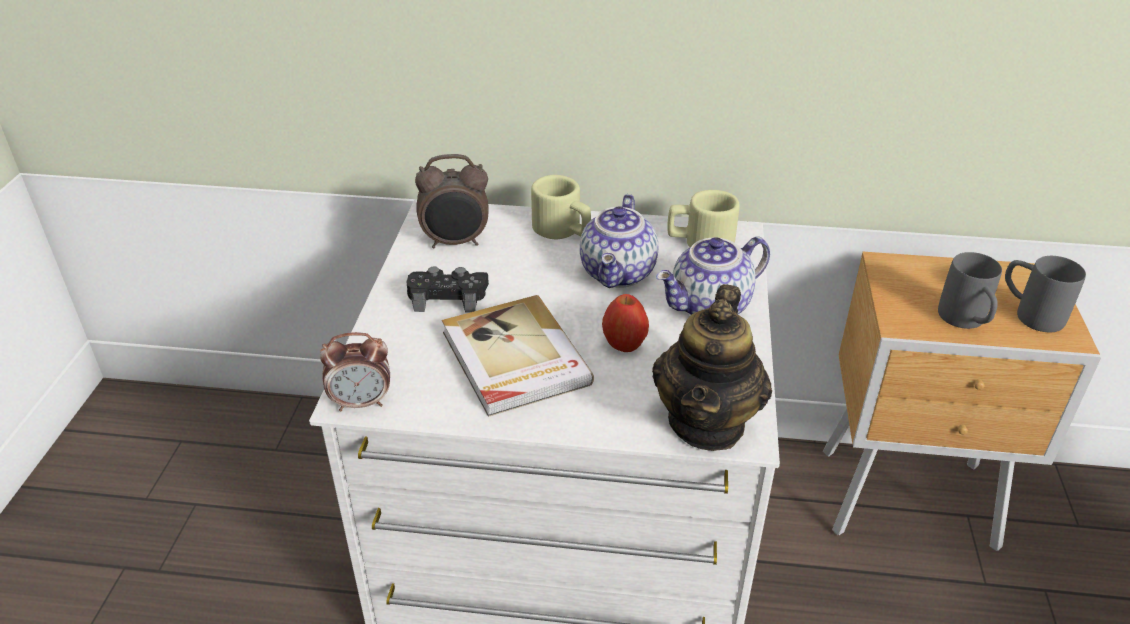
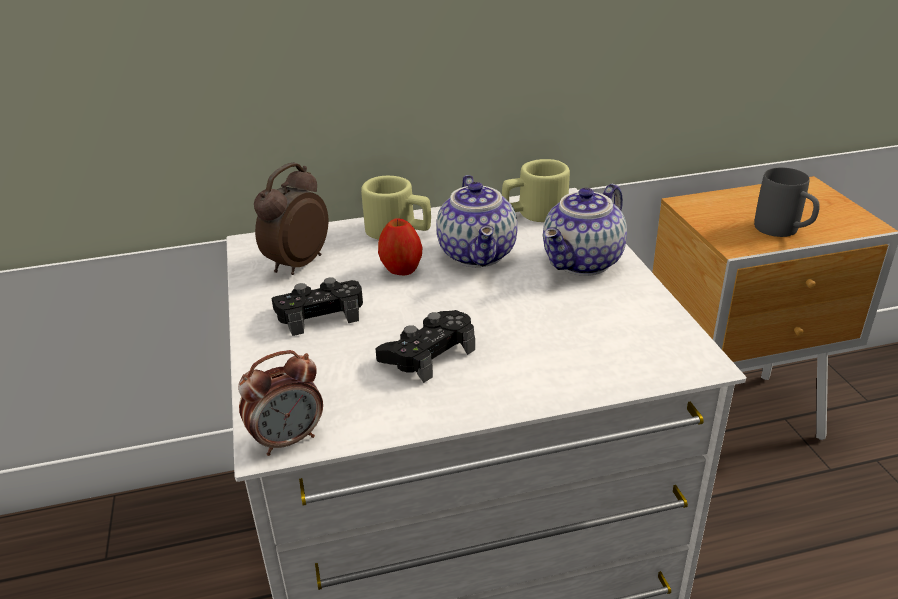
camera: 20 degrees left, 5 degrees down
(456, 242) = (296, 264): alarm clock -> alarm clock turned 150 degrees clockwise
(514, 359) = (428, 353): book -> black game controller
(624, 344) = (527, 312): apple -> apple (401, 270)
(707, 423) = (656, 360): teapot -> none
(1029, 313) = (824, 214): grey mug -> none

